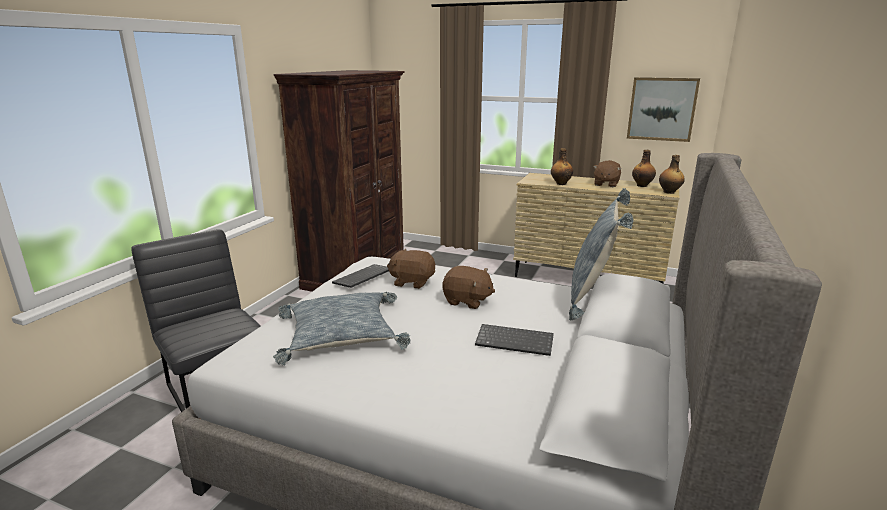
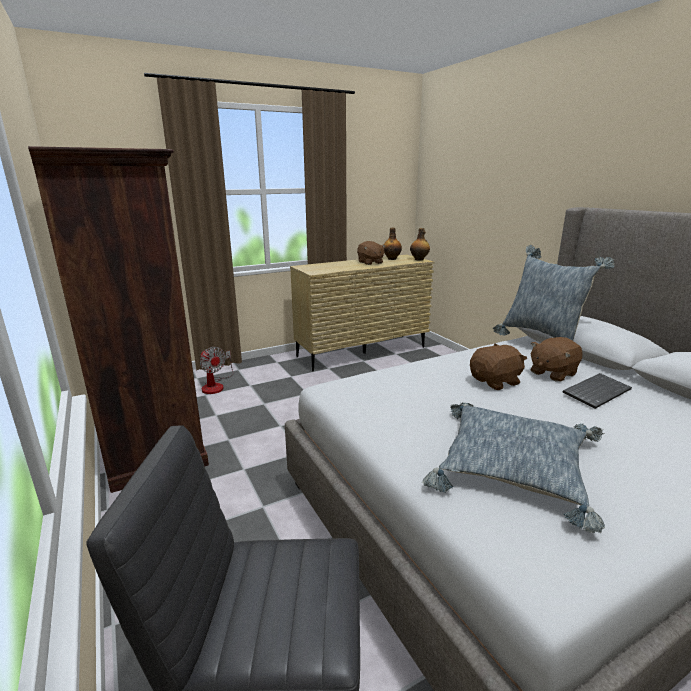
camera: 50 degrees left, 0 degrees up
(363, 278) = (383, 406): keyboard -> none
(412, 282) = (426, 388): brown plush toy -> brown plush toy (552, 373)
(436, 259) = (216, 385): none -> fan
(561, 183) = (342, 268): bottle -> none
(662, 109) = (381, 193): picture -> none

